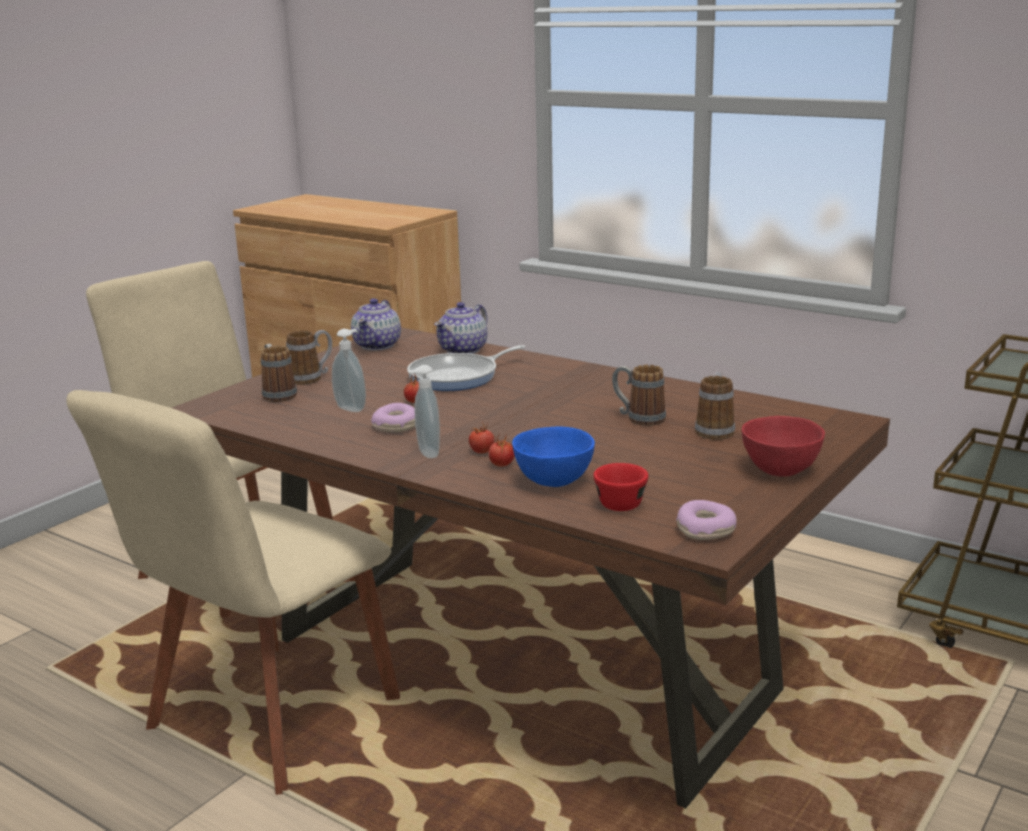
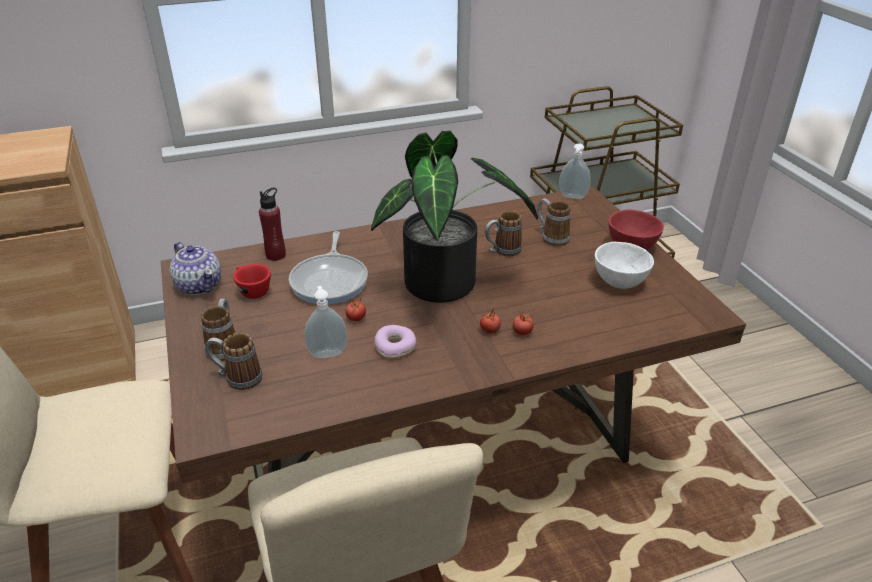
camera: 55 degrees left, 15 degrees up
(426, 453) = (465, 354): soap dispenser -> soap dispenser (572, 197)
(463, 350) = (276, 255): teapot -> red bottle
(529, 416) = (448, 286): none -> potted plant
(554, 482) = (573, 325): blue bowl -> none
(620, 501) = (625, 315): red cup -> red cup (252, 290)
(686, 482) = (619, 281): none -> white bowl
(705, 530) = (689, 306): donut -> none

